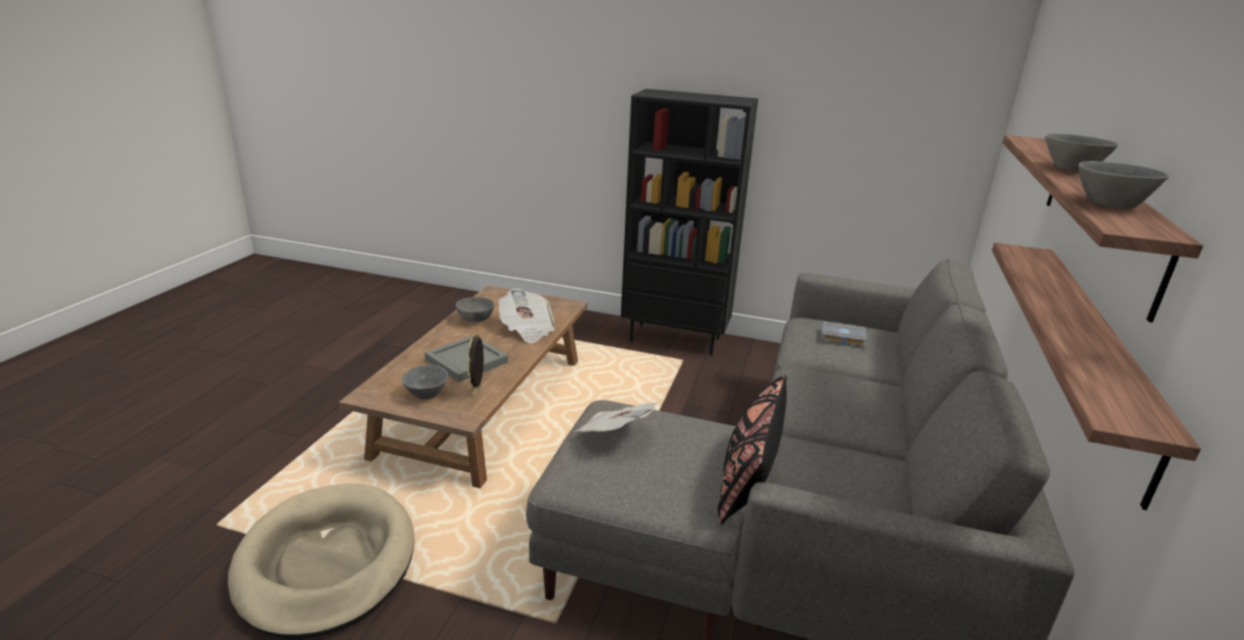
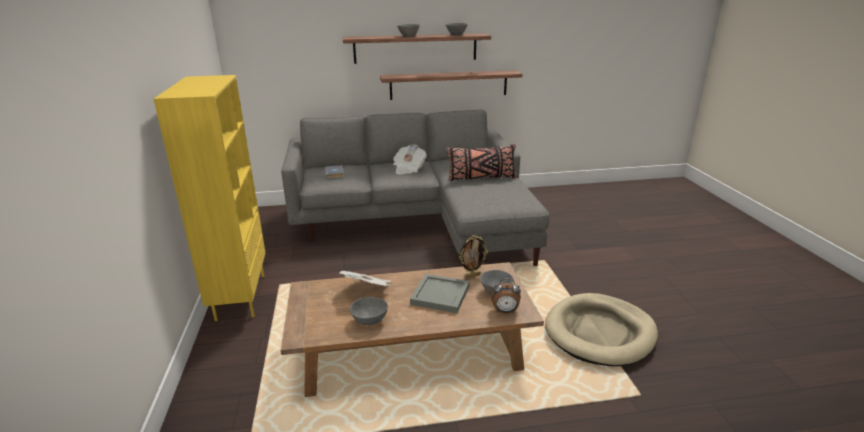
camera: 115 degrees left, 0 degrees up
(387, 385) = (505, 311): none -> alarm clock
(615, 435) = (490, 202): newspaper -> newspaper (408, 169)
(675, 339) = (240, 296): black bookcase -> yellow bookcase

